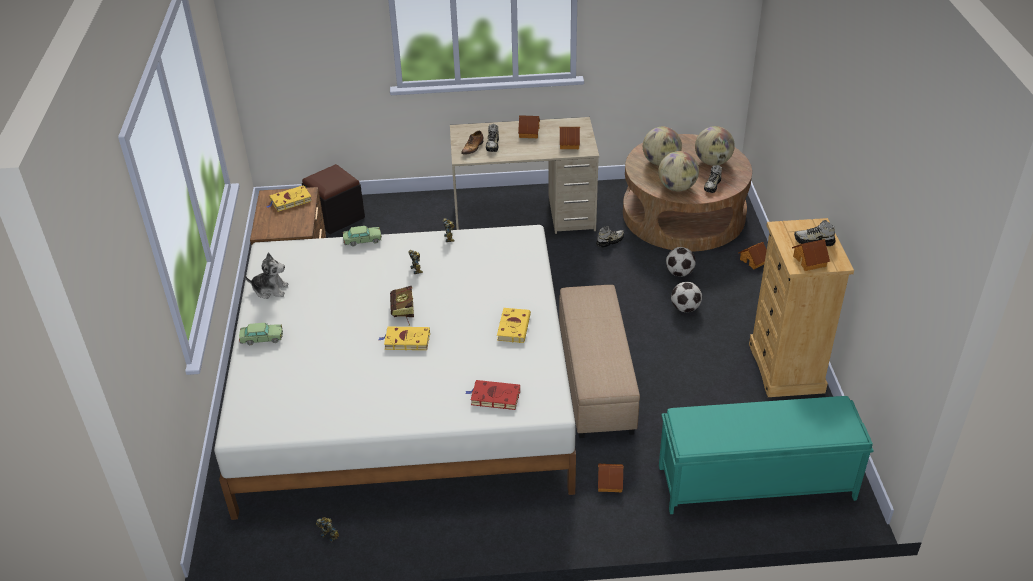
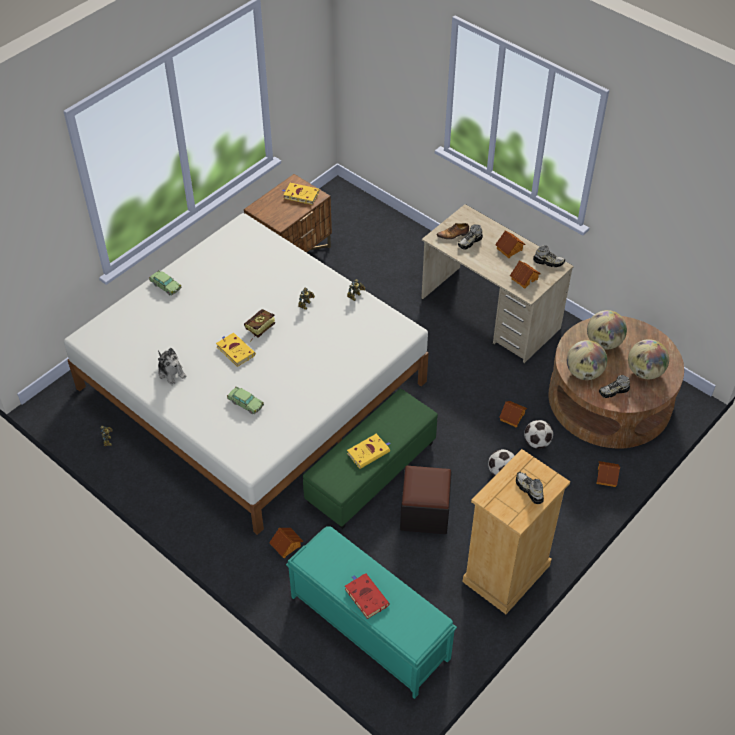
camera: 45 degrees right, 10 degrees up
(270, 290) = (210, 255): plush toy -> plush toy (171, 372)
(336, 217) = (369, 223): black ottoman -> black ottoman (424, 513)
(362, 240) = (303, 258): toy car -> toy car (245, 403)
(494, 397) = (231, 429): red book -> red book (365, 596)
(513, 326) = (305, 392): yellow book -> yellow book (369, 452)
(594, 379) = (370, 471): beige ottoman -> green ottoman
(610, 241) = (523, 379): shoe -> shoe (548, 262)
(810, 261) = (501, 502): toy house -> toy house (512, 417)

